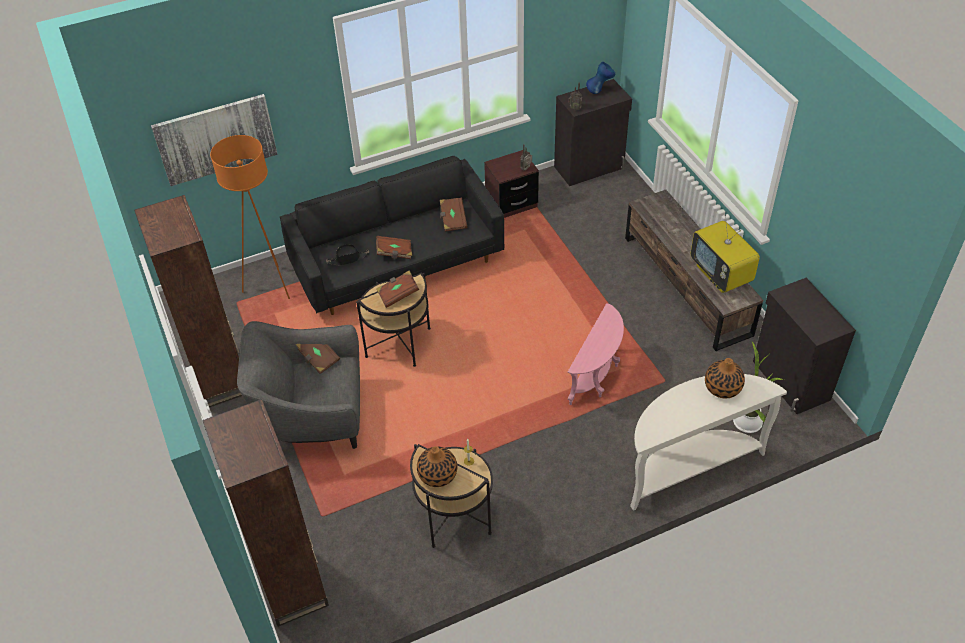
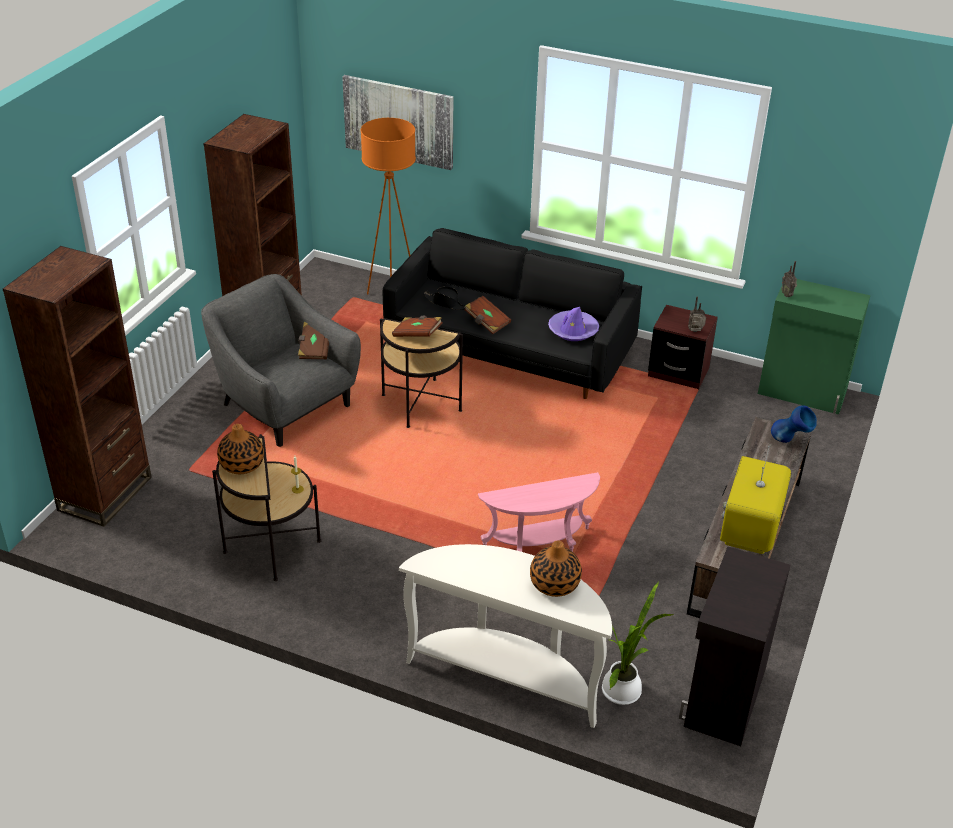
camera: 45 degrees right, 10 degrees down
(452, 220) = (573, 330): brown book -> purple hat
(590, 168) = (802, 393): black cabinet -> green cabinet
(600, 91) = (838, 296): blue vase -> blue vase (790, 442)

